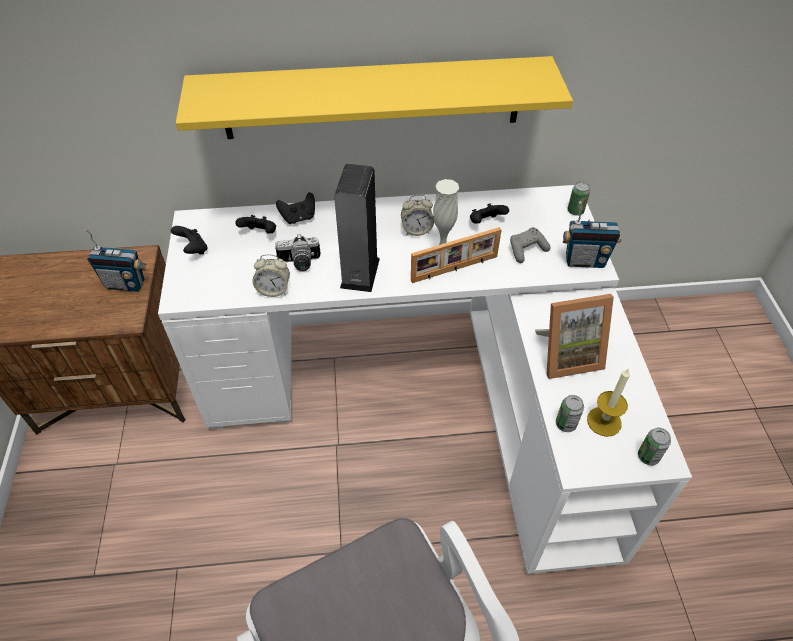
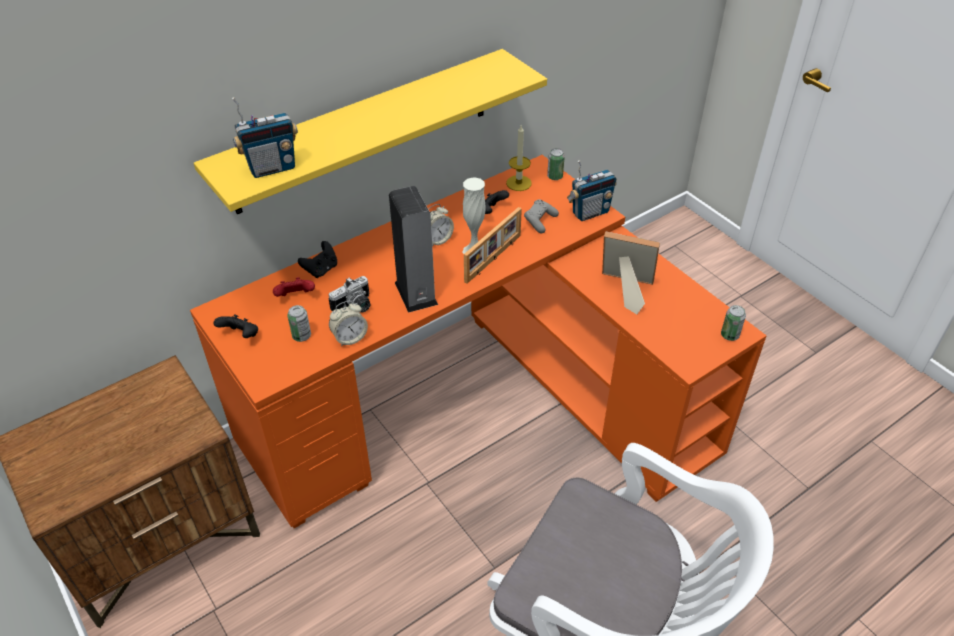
camera: 30 degrees left, 5 degrees down
(126, 284) = (172, 403): radio -> radio (272, 168)
(260, 234) = (296, 297): black game controller -> red game controller
(429, 396) = (481, 403): white desk -> orange desk
(565, 424) = (659, 339): can -> can (301, 336)
(567, 355) = (624, 290): picture frame -> picture frame turned 120 degrees counterclockwise
(604, 421) = (683, 325): candle -> candle (518, 183)

